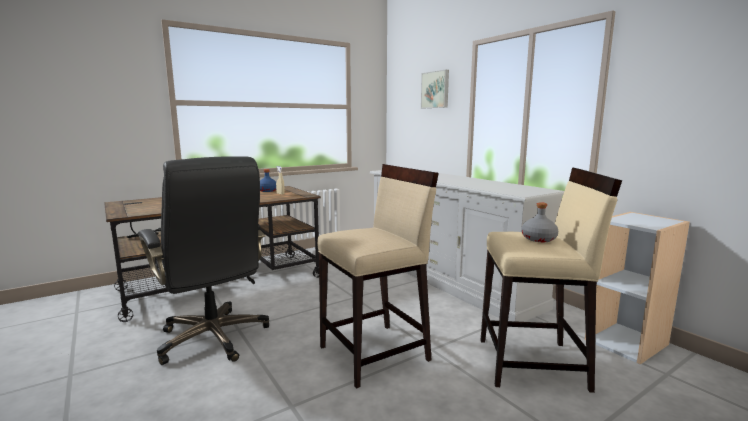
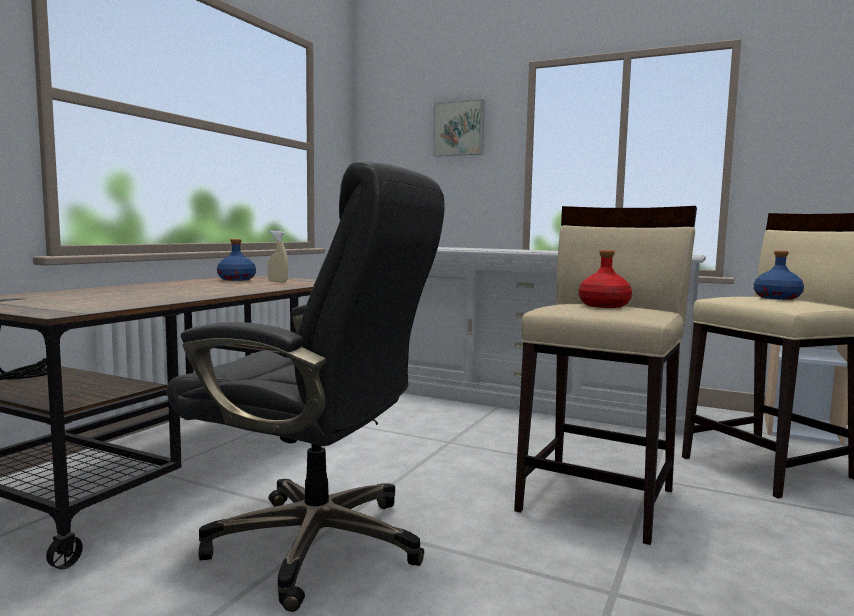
camera: 30 degrees left, 5 degrees down
(368, 235) = (603, 305): none -> red bottle
(538, 239) = (776, 298): grey bottle -> blue bottle

